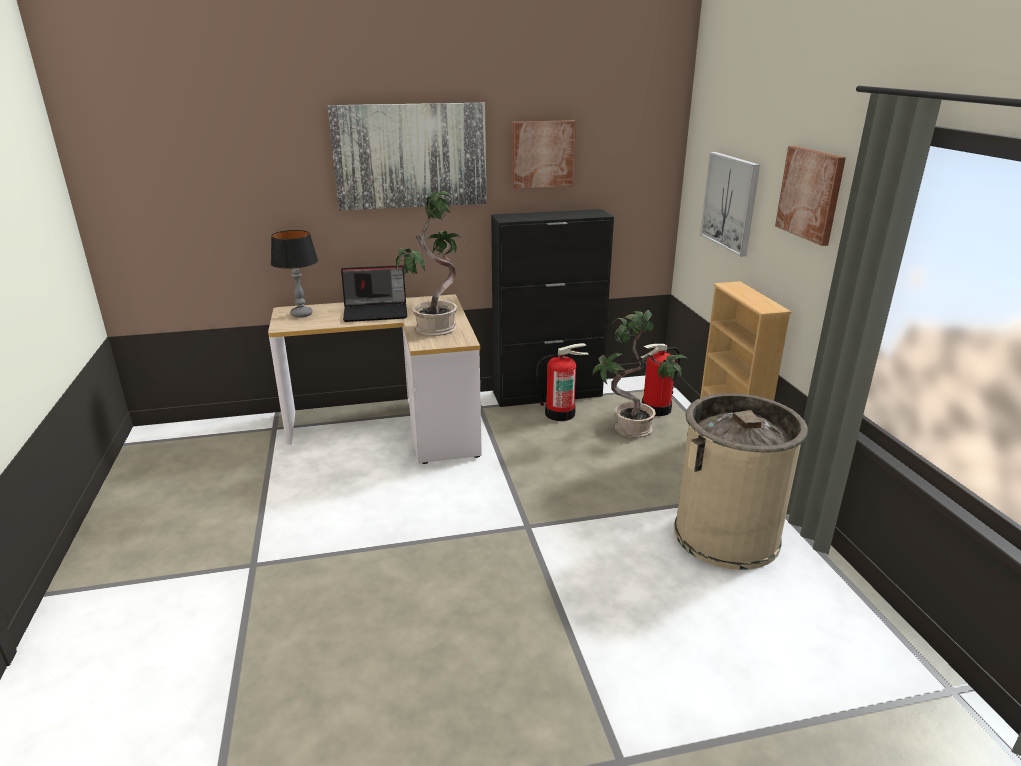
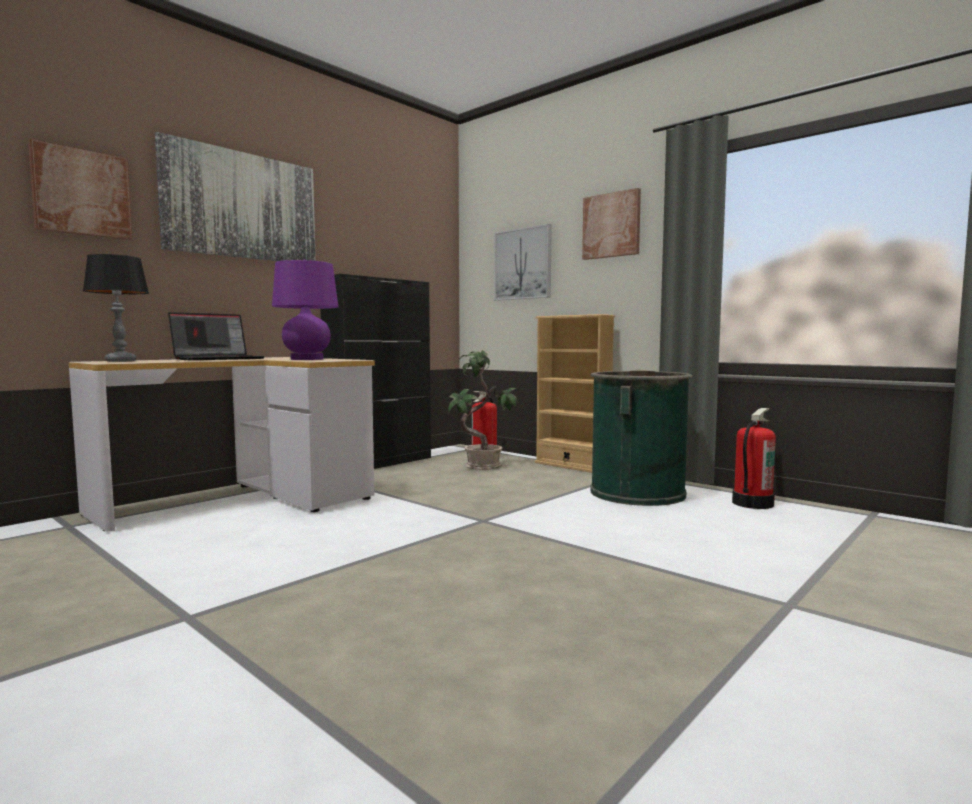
camera: 35 degrees left, 20 degrees down
(434, 328) = (307, 359): potted plant -> purple table lamp
(542, 154) = (359, 228): picture -> picture (82, 193)
(560, 413) = (408, 469): fire extinguisher -> fire extinguisher (752, 503)
(726, 535) = (637, 493): beige trash can -> green trash can

